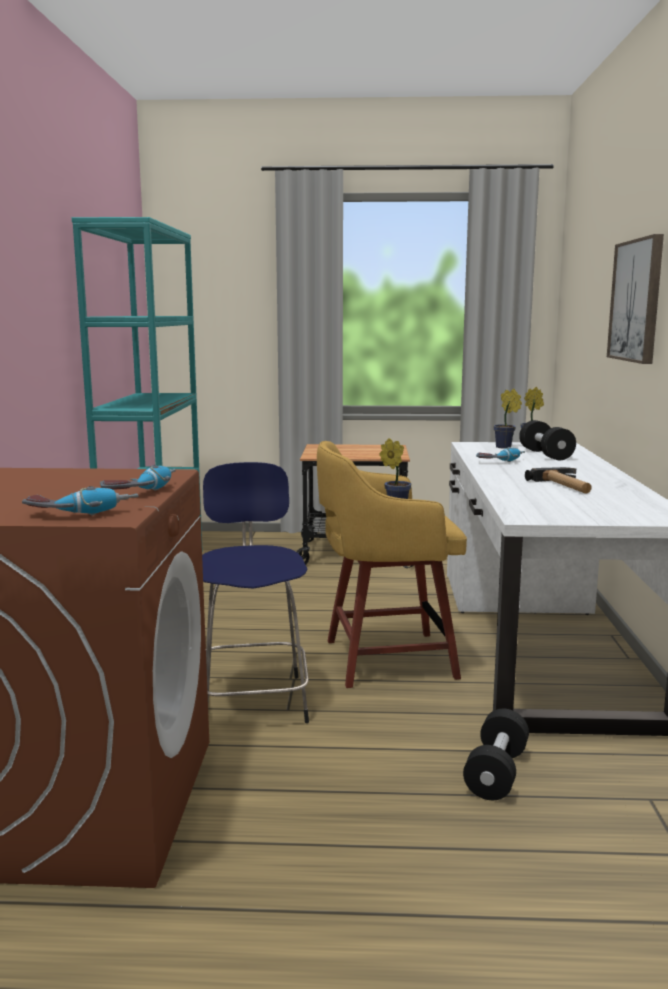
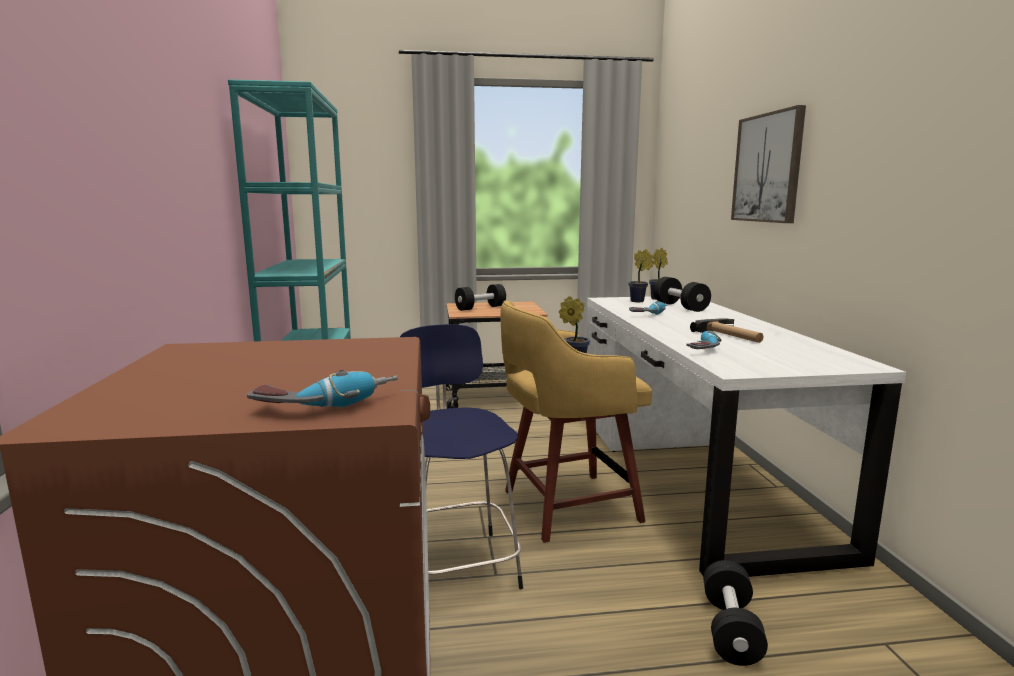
camera: 10 degrees left, 0 degrees up
(142, 490) = (379, 367): power drill -> power drill (701, 348)
(340, 450) = (480, 308): none -> black dumbbell

